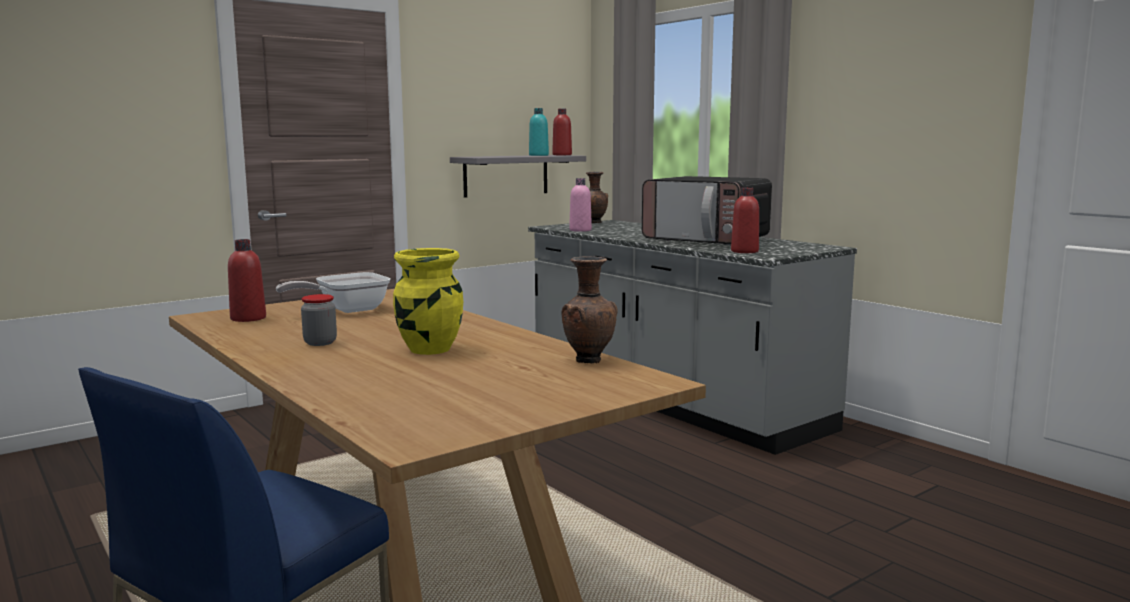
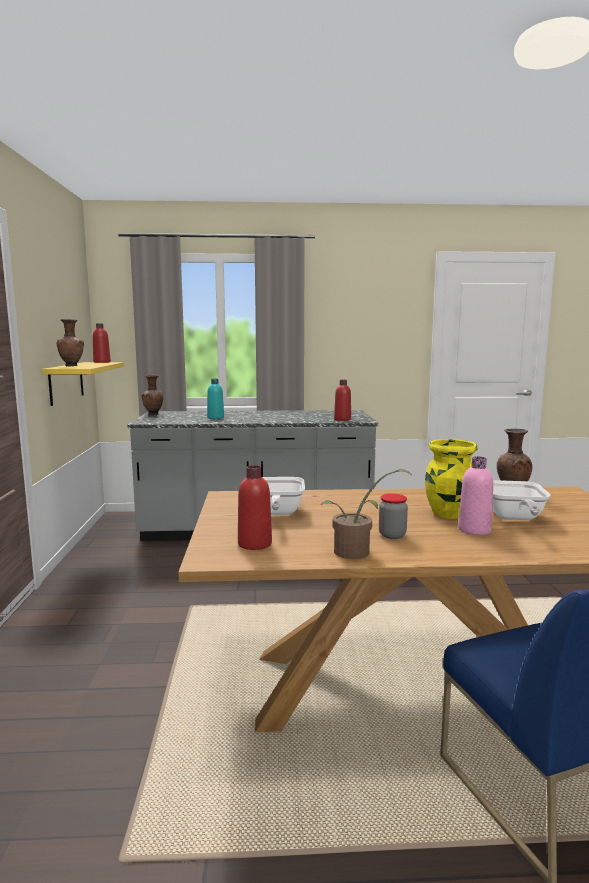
camera: 55 degrees left, 0 degrees up
(252, 341) = (357, 553): none -> potted plant
(451, 370) = (513, 518): none -> frying pan
(489, 156) = (72, 366): none -> brown vase
(506, 175) = (66, 382): grey shelf -> yellow shelf
(538, 155) = (93, 363): turquoise bottle -> turquoise bottle (215, 417)
(580, 230) = (182, 421): pink bottle -> pink bottle (474, 530)
(706, 240) = (287, 416): microwave -> none

